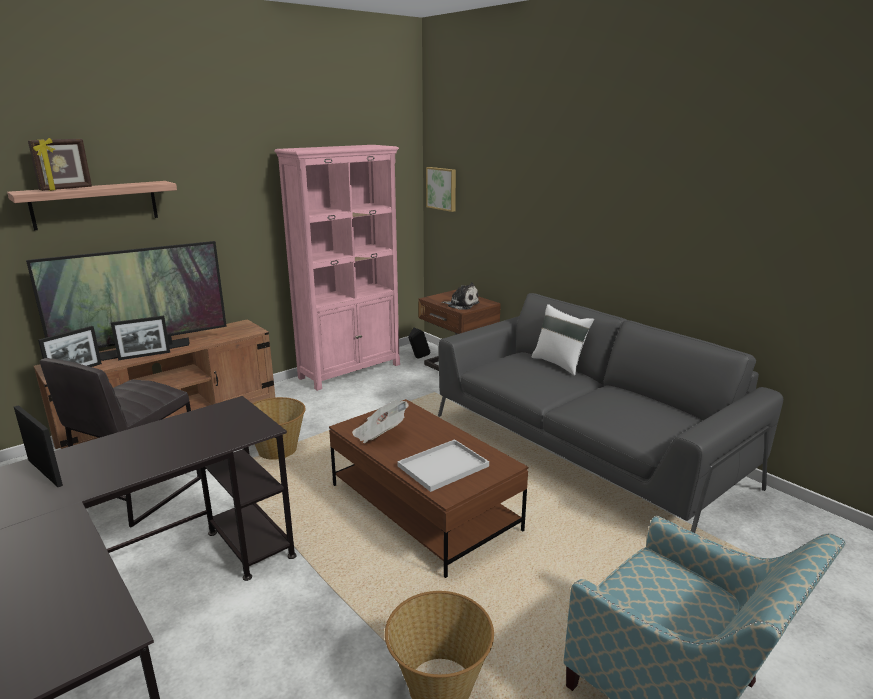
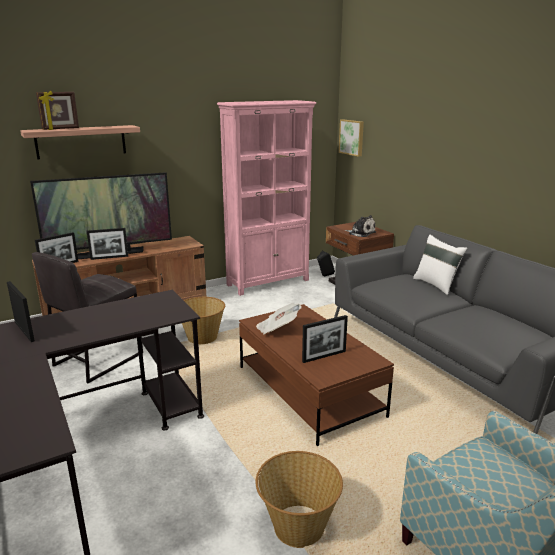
camera: 10 degrees right, 0 degrees up
(444, 465) = (324, 356): white tray -> picture frame

